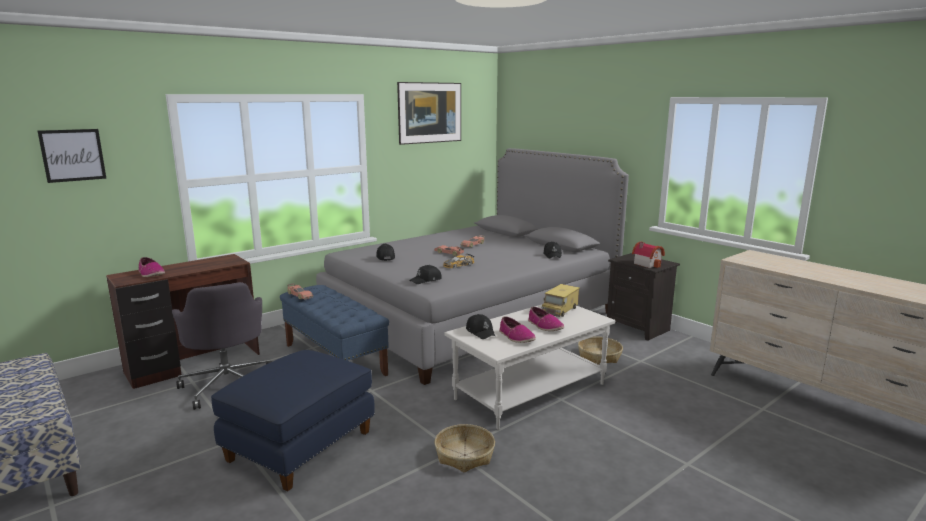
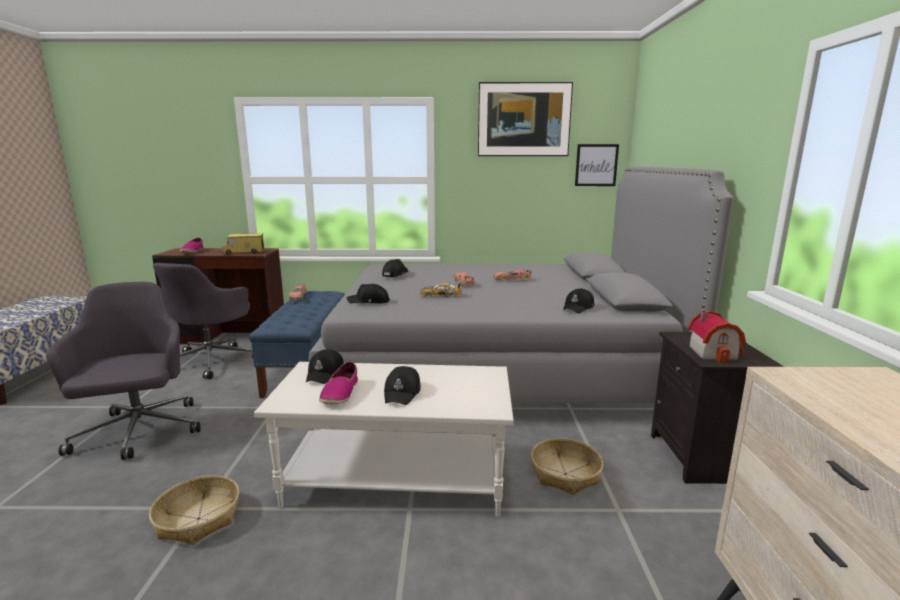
camera: 40 degrees right, 0 degrees up
(73, 155) = (165, 148): picture -> picture (596, 165)
(299, 445) = (139, 432): blue ottoman -> grey office chair
(545, 326) = (403, 393): shoe -> black cap
(560, 310) = (471, 379): toy truck -> toy truck (244, 252)

